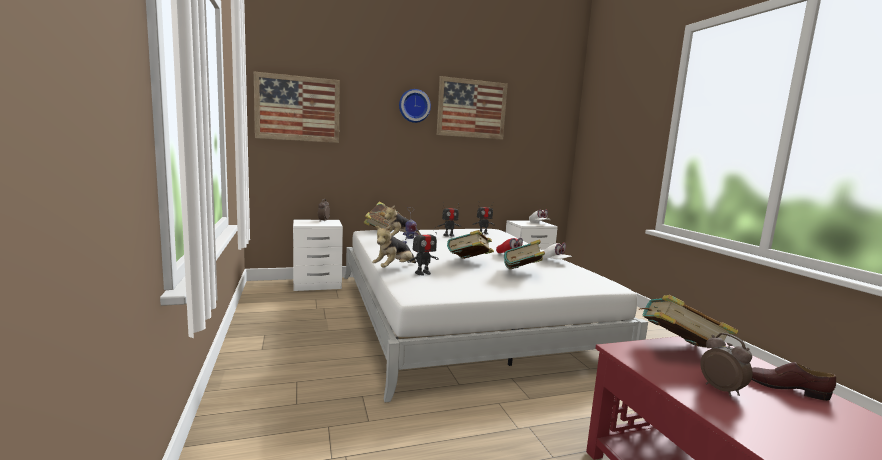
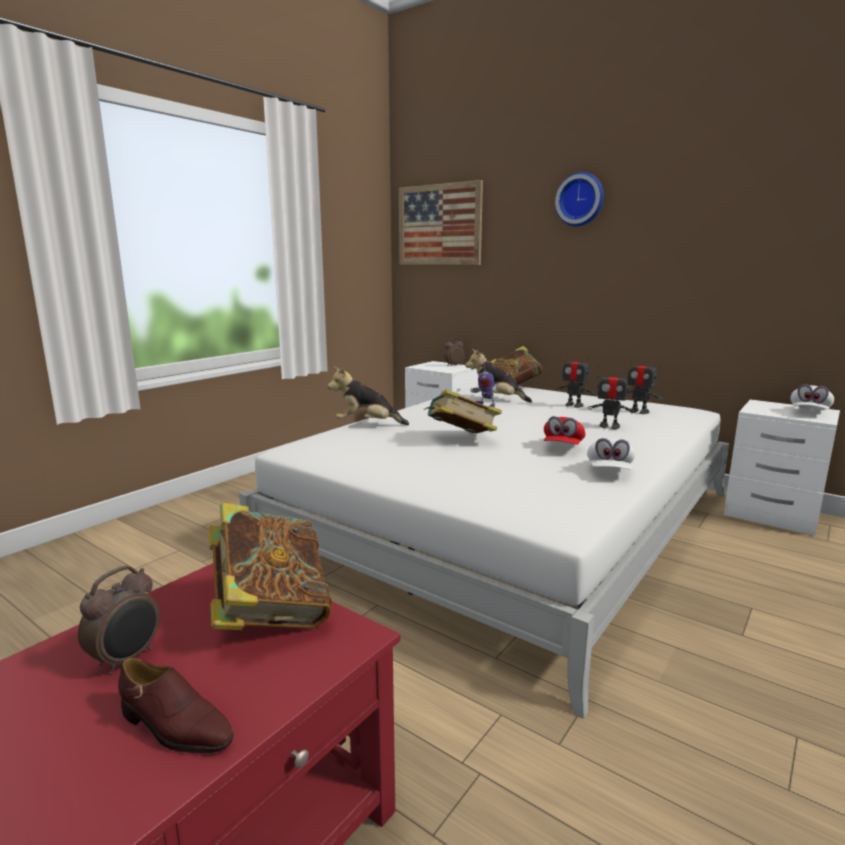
camera: 55 degrees right, 5 degrees up
(423, 273) = (374, 435): toy robot -> toy robot (609, 426)
(472, 109) = (683, 189): picture -> none
(522, 273) = (482, 469): book -> none
(784, 388) = (175, 727): brown shoe -> brown shoe turned 120 degrees clockwise

